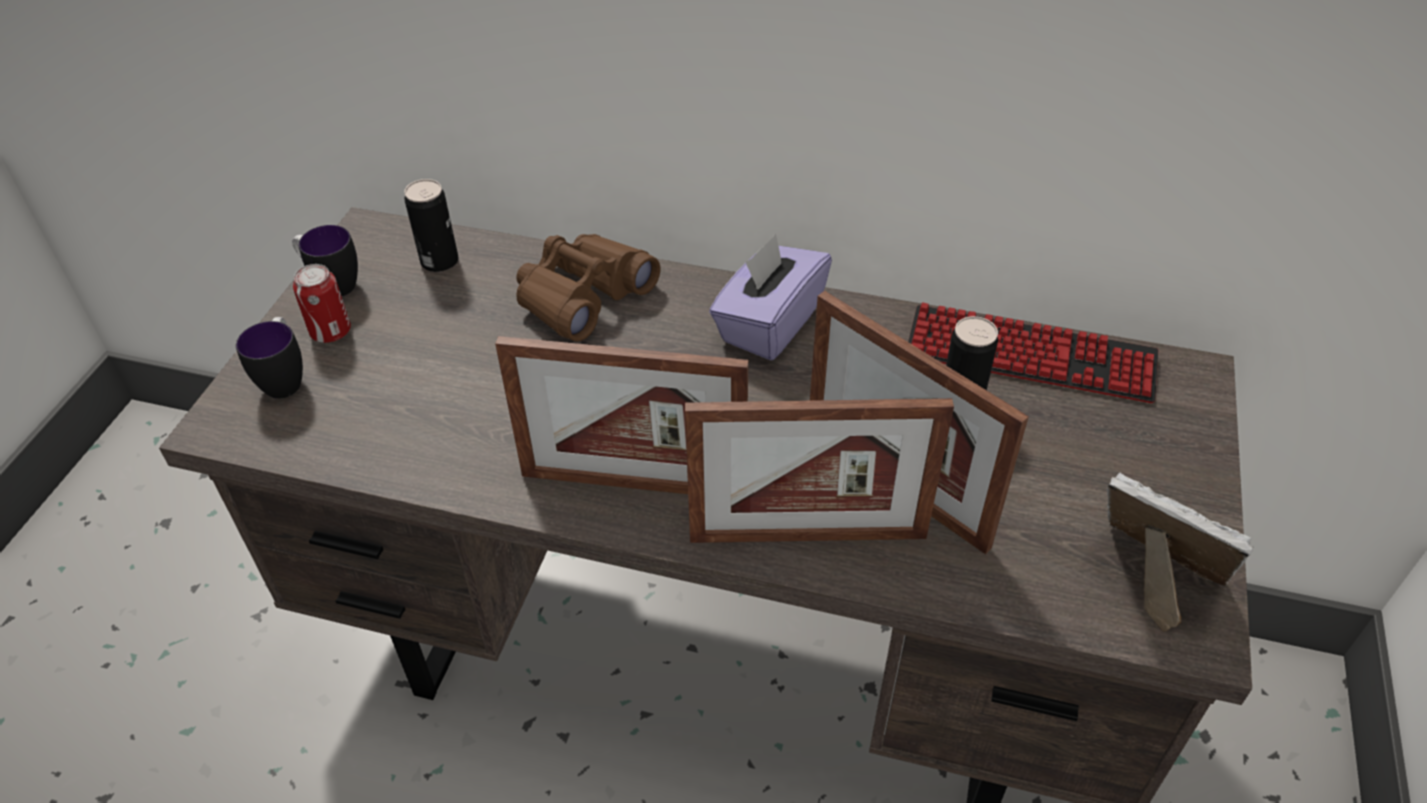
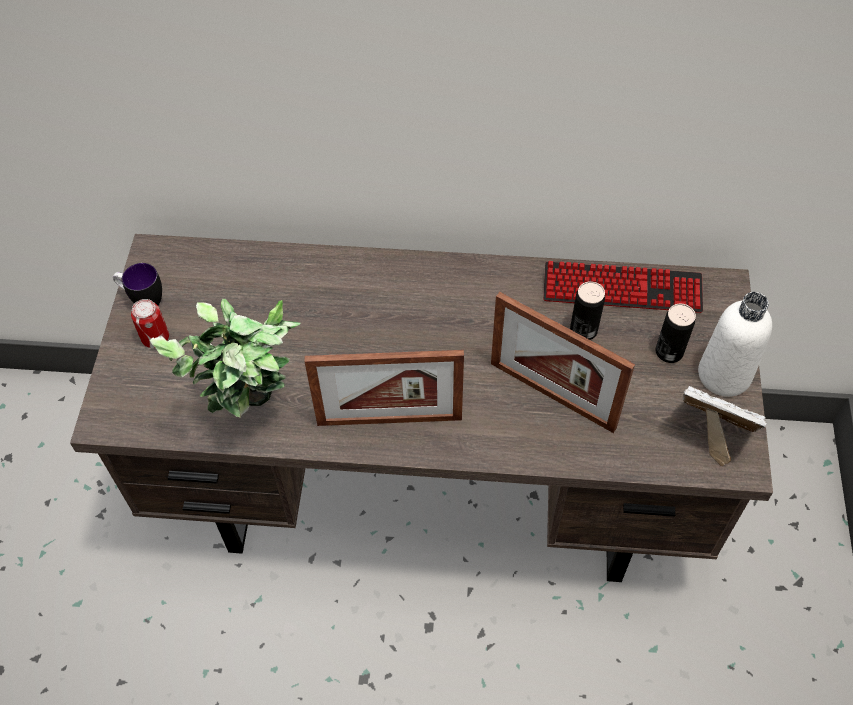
camera: 10 degrees left, 10 degrees up
(285, 379) = (137, 379): mug -> none
(432, 449) = (253, 415): none -> potted plant
(439, 261) = (213, 271): can -> can (669, 352)
(583, 296) = (320, 285): brown binoculars -> none
(769, 324) = (450, 289): purple tissue box -> none
(807, 536) = (505, 438): picture frame -> none
(1181, 495) = (724, 375): none -> white bottle

